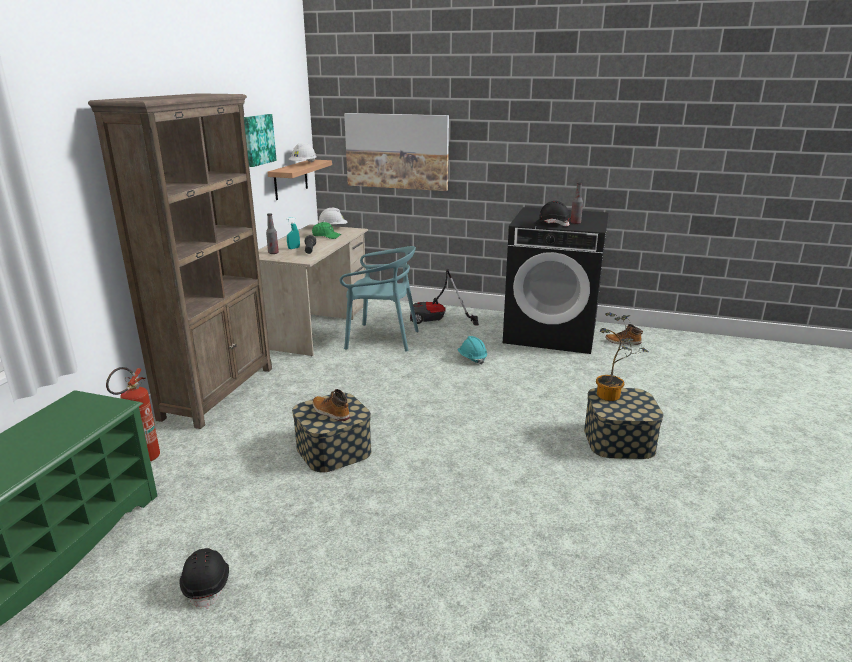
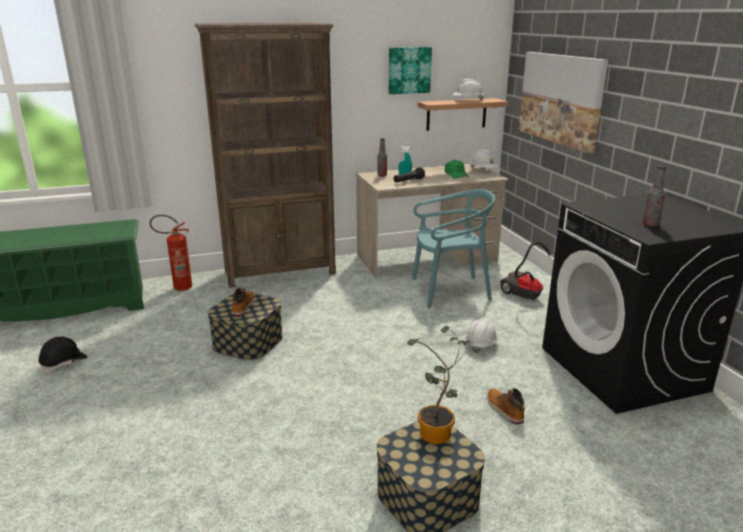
camera: 55 degrees right, 0 degrees up
(382, 338) = (449, 290): turquoise chair -> turquoise chair turned 75 degrees counterclockwise
(472, 358) = (480, 344): turquoise hard hat -> white hard hat
(551, 224) = (613, 216): black hard hat -> none
(623, 342) = (696, 429): boot -> boot (504, 410)

